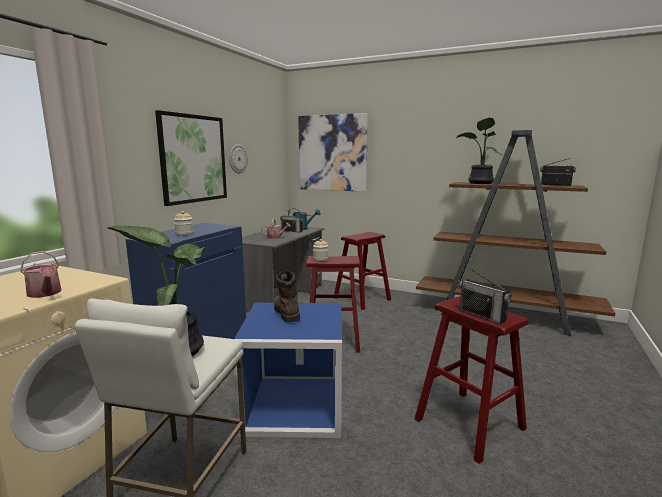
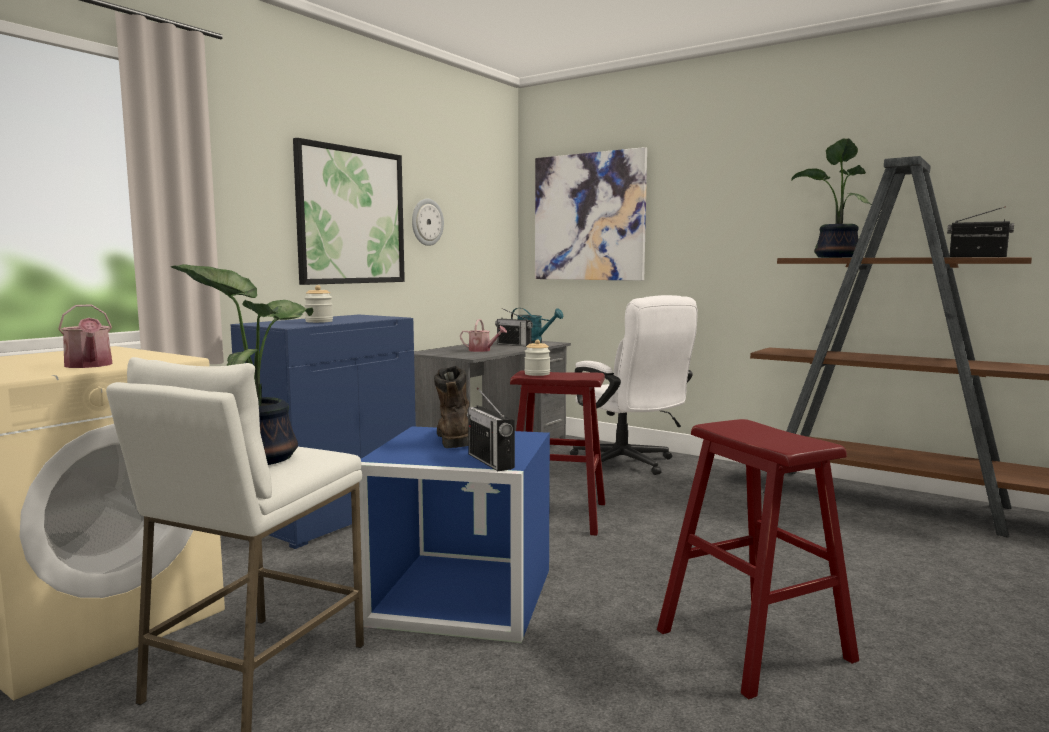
camera: 10 degrees right, 5 degrees down
(362, 299) = (628, 464): red stool -> white office chair
(482, 315) = (763, 439): radio -> radio (490, 461)

